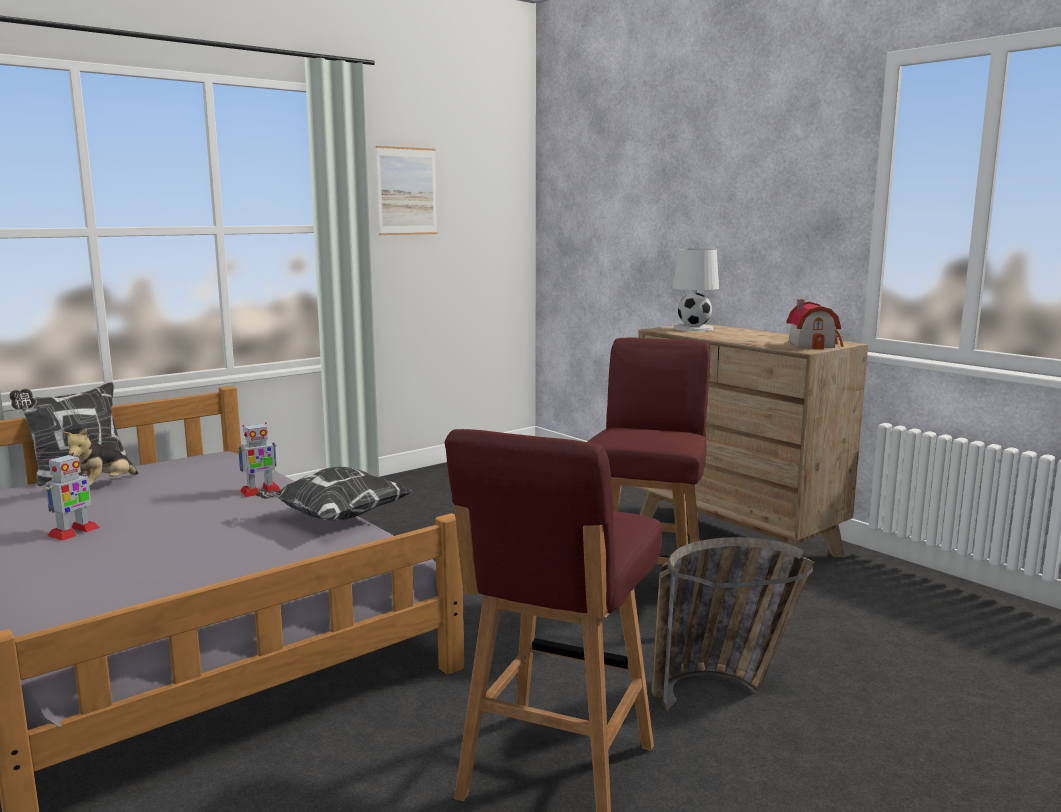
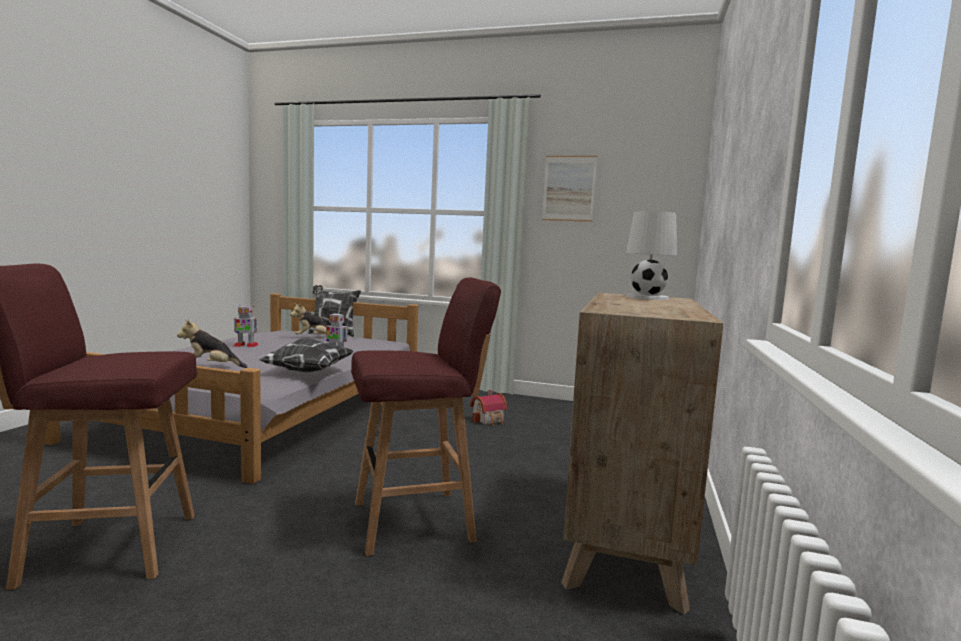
camera: 55 degrees right, 5 degrees down
(211, 565) = (211, 367): none -> plush toy
(723, 689) = (270, 592): basket -> none
(814, 345) = (649, 312): toy house -> toy house (489, 420)

